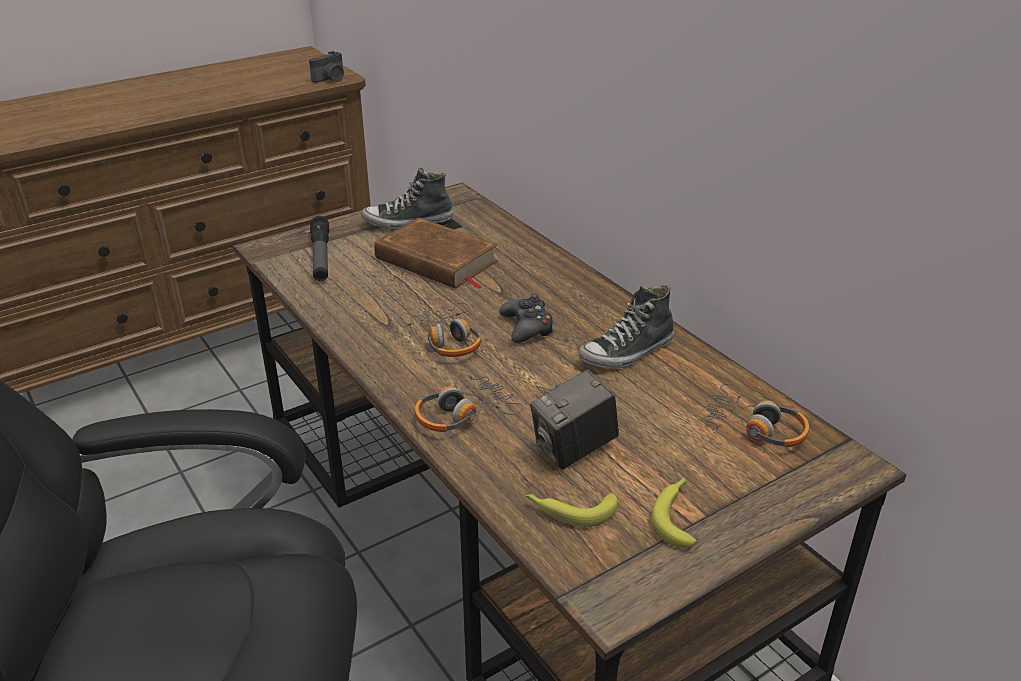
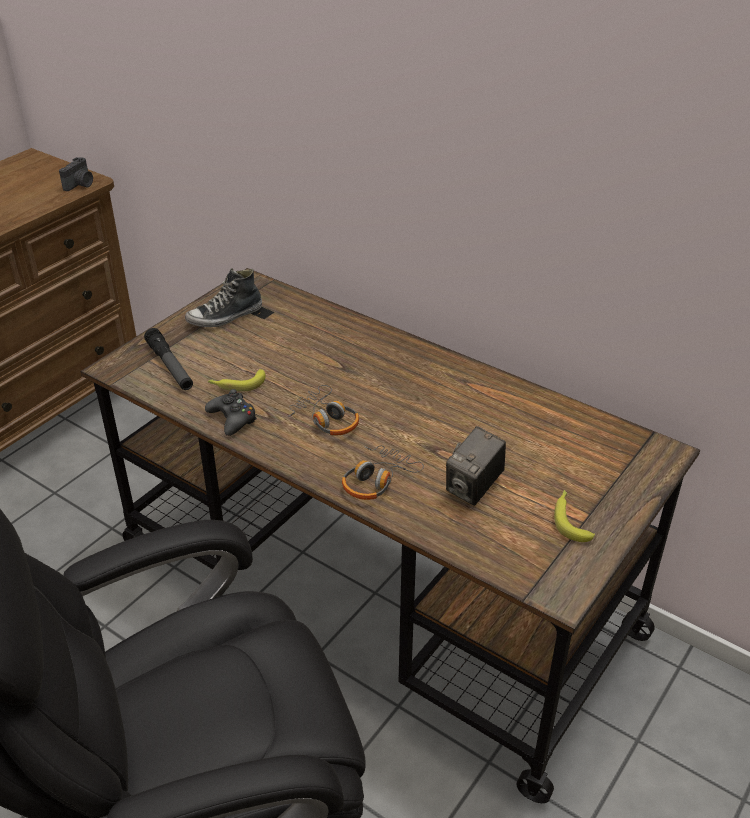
camera: 20 degrees left, 5 degrees up
(436, 261) = (272, 349): brown book -> none
(527, 327) = (382, 394): black game controller -> black game controller (232, 418)
(570, 510) = (497, 535): banana -> banana (237, 384)
(627, 352) = (469, 399): shoe -> none
(755, 428) = (588, 439): headphones -> none

